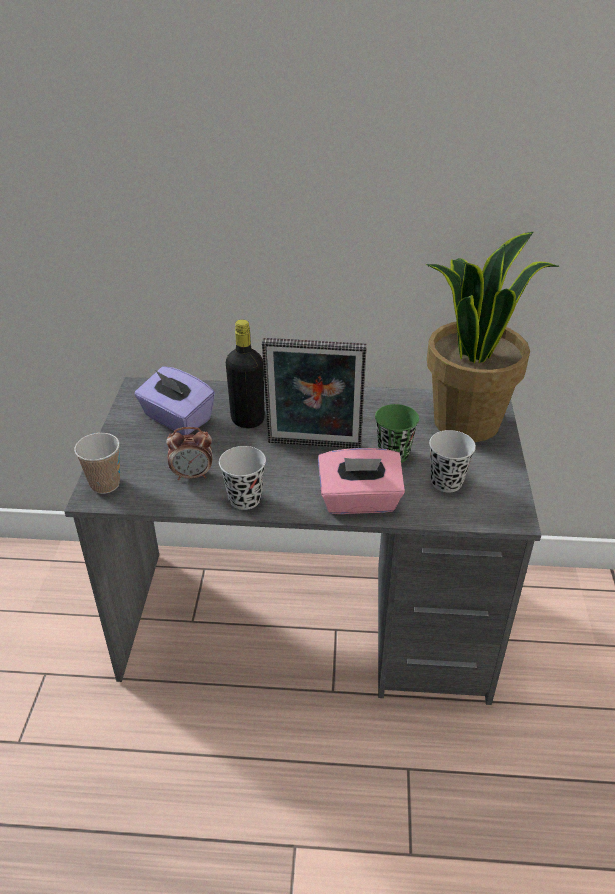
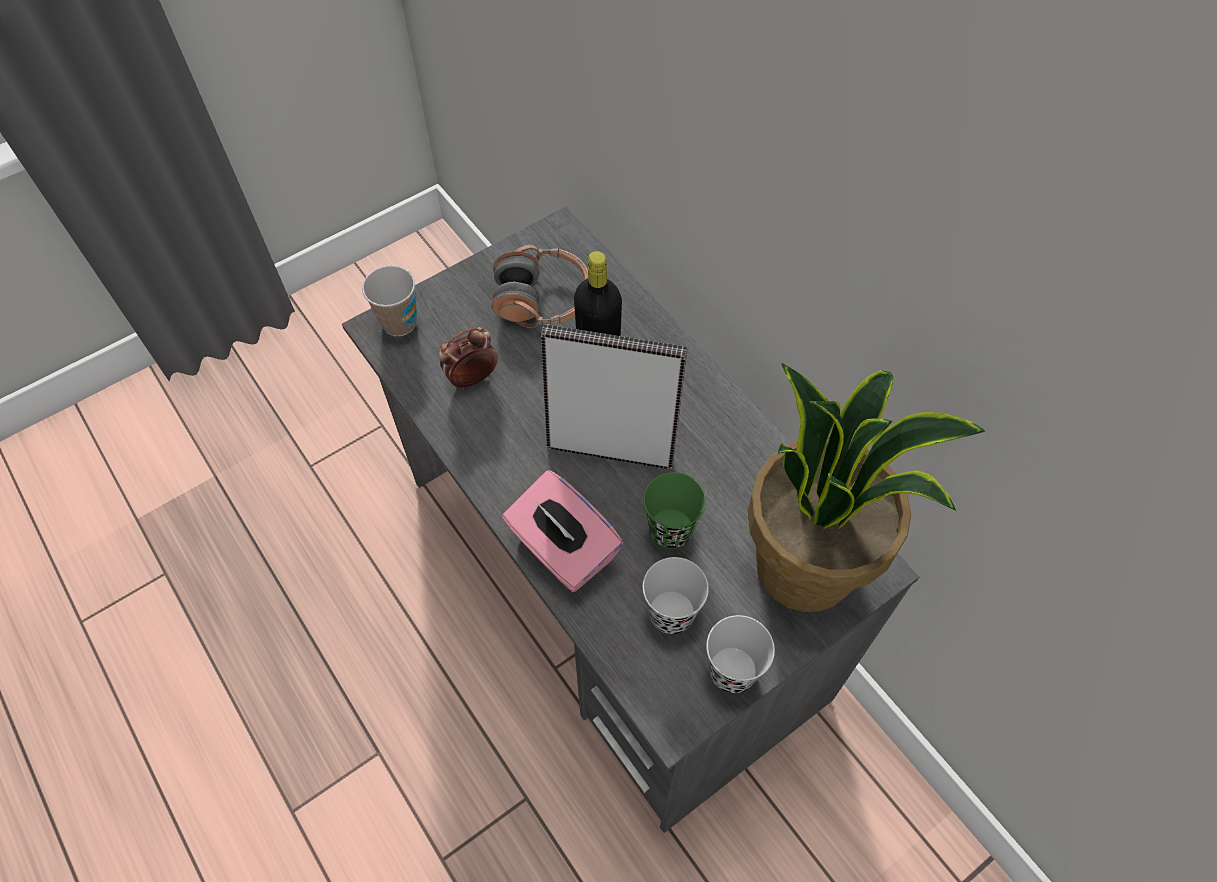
camera: 50 degrees right, 20 degrees up
(177, 419) = (542, 299): purple tissue box -> headphones
(192, 475) = (472, 378): alarm clock -> alarm clock turned 105 degrees clockwise
(245, 499) = (477, 447): black cup -> black cup (732, 671)
(314, 447) = (611, 447): picture frame -> picture frame turned 135 degrees clockwise

